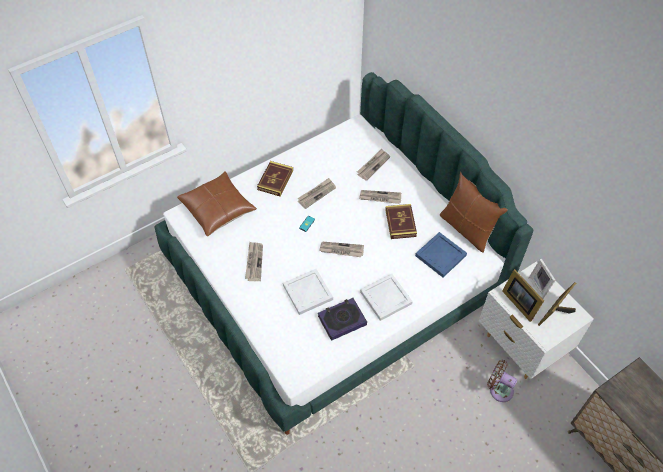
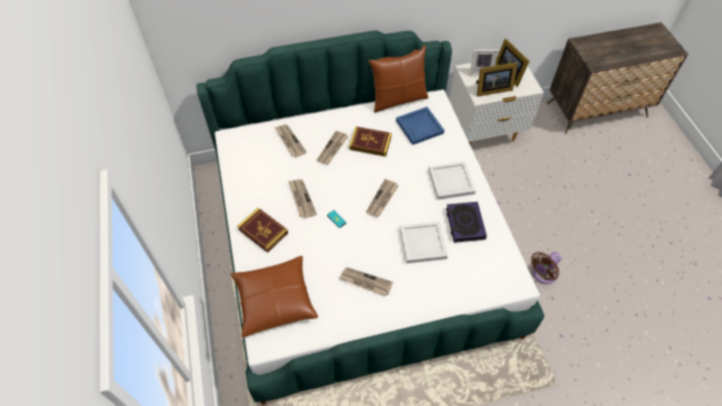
camera: 70 degrees left, 0 degrees up
(499, 389) = (519, 161): brown fan -> brown fan (542, 275)

